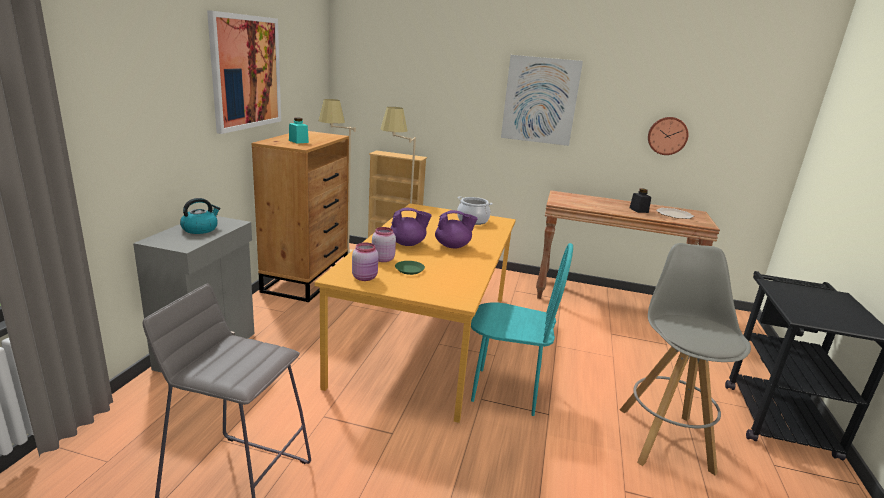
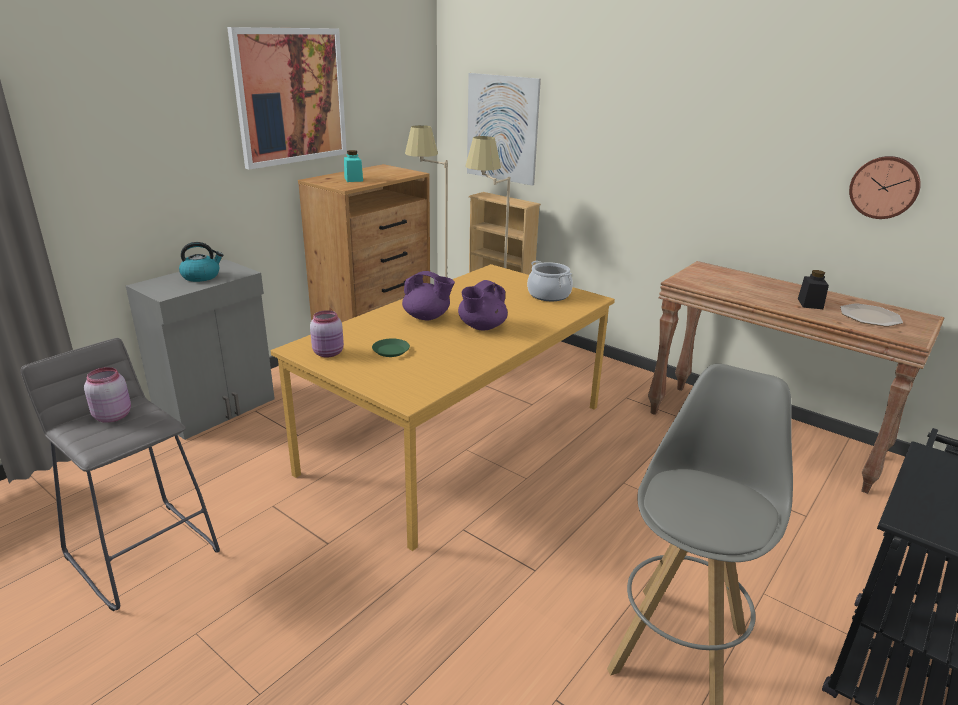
camera: 25 degrees right, 5 degrees up
(382, 259) = (374, 333): pink jar -> pink jar (113, 415)
(453, 246) = (481, 327): purple teapot -> purple teapot turned 105 degrees clockwise
(506, 391) = (503, 527): turquoise chair -> none
(540, 100) = (688, 128): picture -> picture (502, 128)

